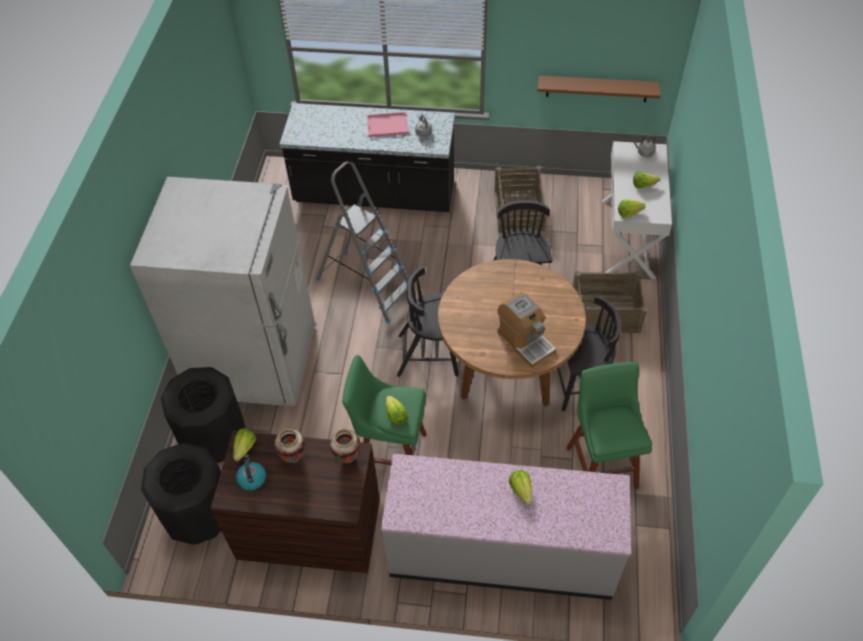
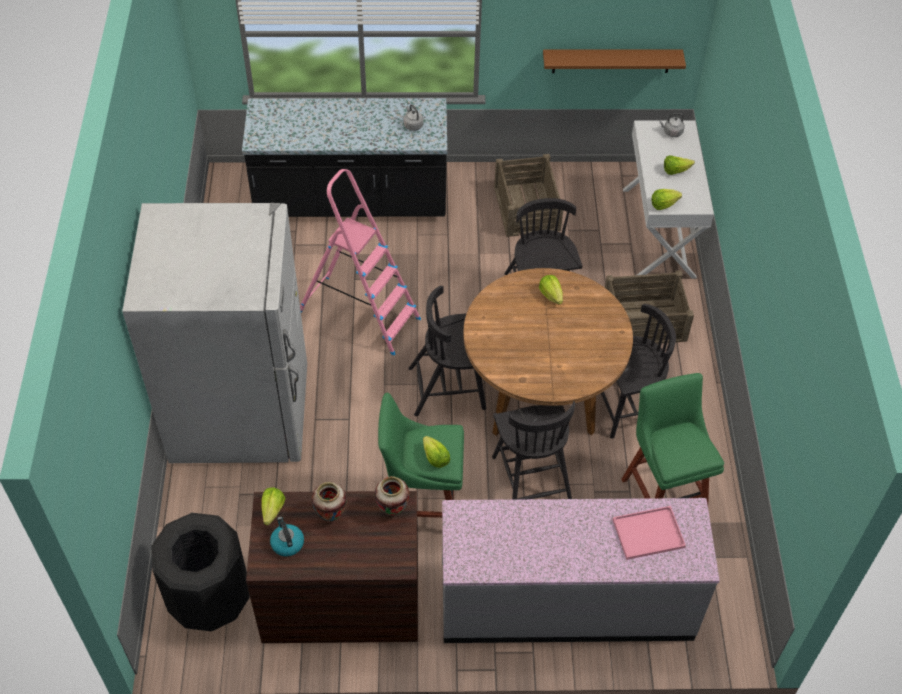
camera: 10 degrees left, 0 degrees up
(214, 438) = (210, 508): black trash can -> none
(366, 287) = (360, 315): grey step ladder -> pink step ladder
(388, 125) = (369, 118): pink tray -> pink tray (649, 532)
(487, 439) = (531, 478): none -> black chair
(521, 490) = (591, 525): lettuce -> lettuce (551, 295)
(525, 341) = (568, 361): coffee machine -> none

